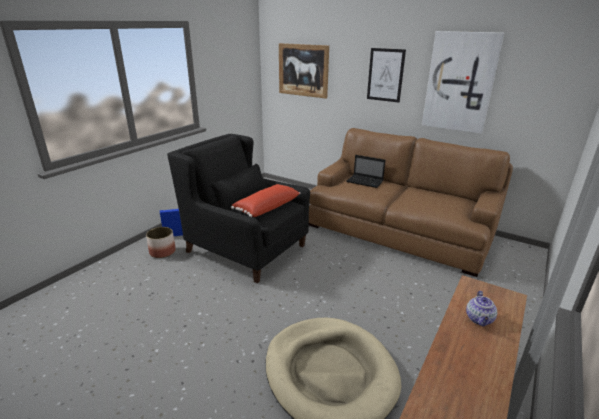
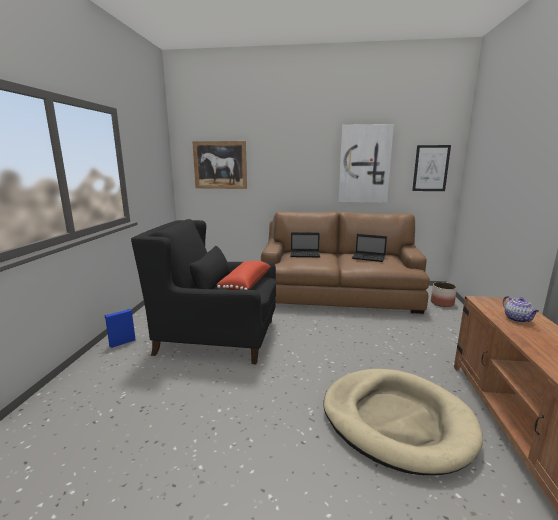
camera: 25 degrees left, 10 degrees down
(162, 252) = (121, 362): planter -> planter (442, 303)
(385, 75) = (301, 163): picture -> picture (431, 168)
(432, 199) = (369, 258): none -> laptop

